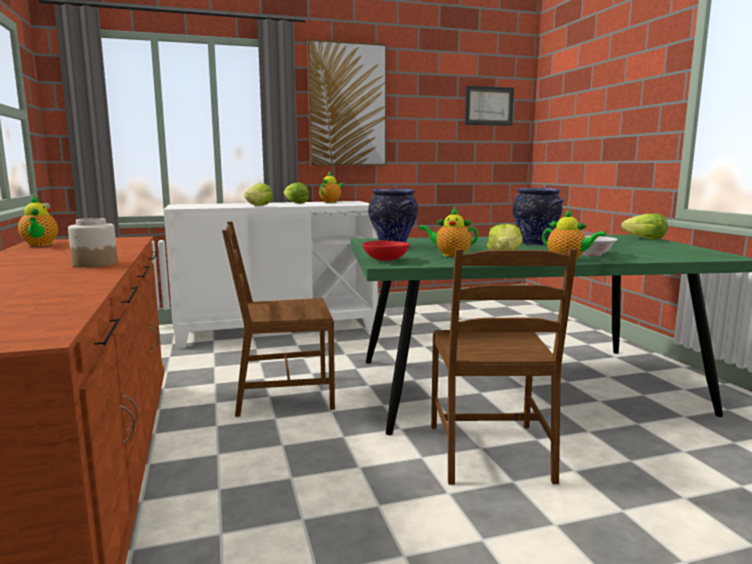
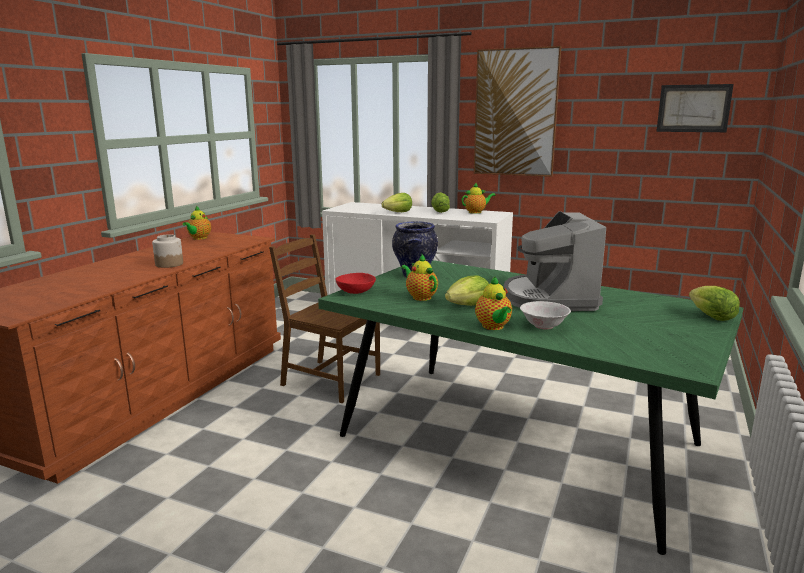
camera: 40 degrees right, 5 degrees up
(491, 453) = (380, 480): brown chair -> none
(535, 244) = (549, 298): vase -> coffee machine

